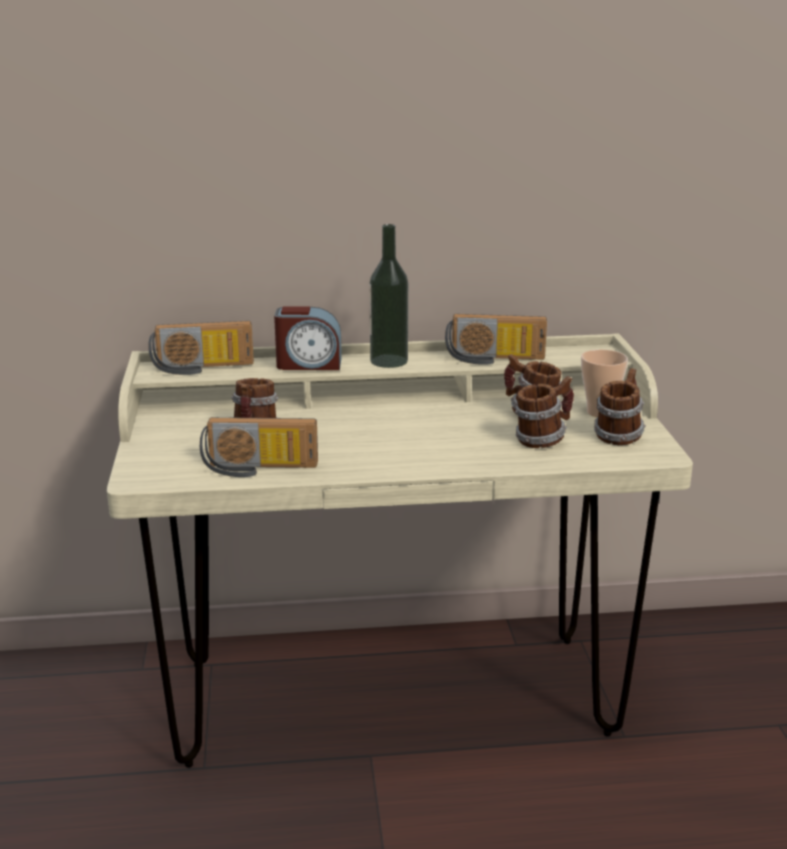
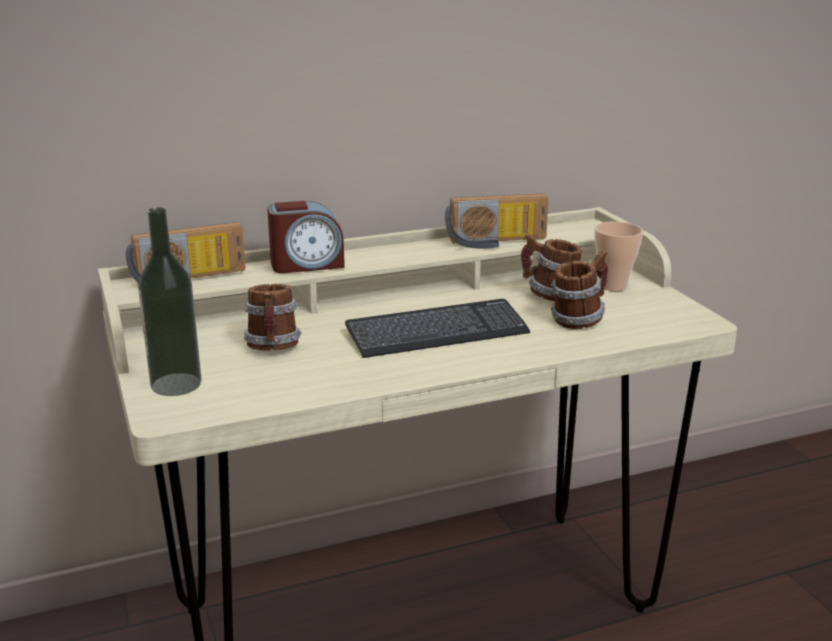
camera: 15 degrees left, 0 degrees up
(258, 469) = (300, 386): radio -> none
(389, 361) = (390, 254): bottle -> bottle (176, 384)
(404, 437) = (437, 332): none -> keyboard
(618, 435) = (648, 307): mug -> none

